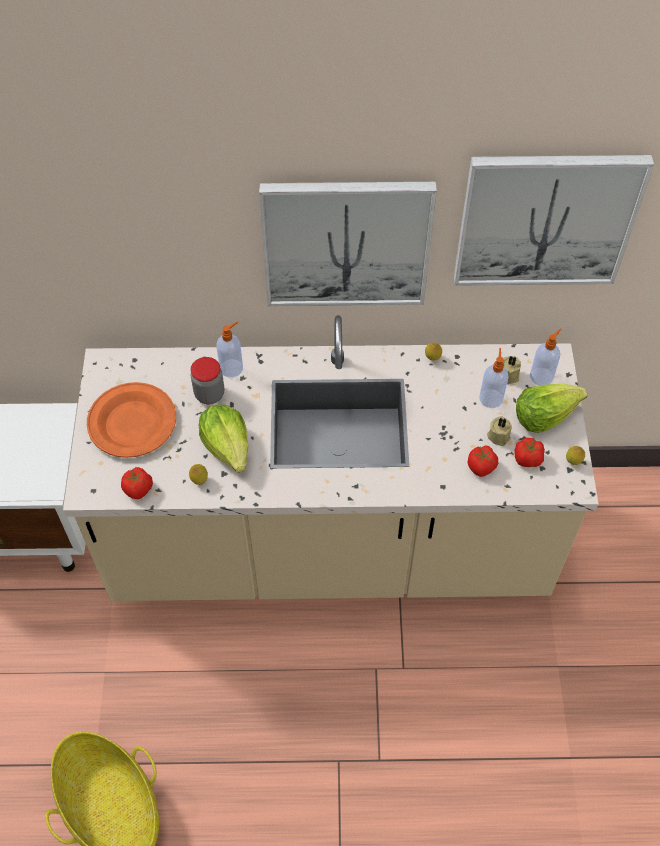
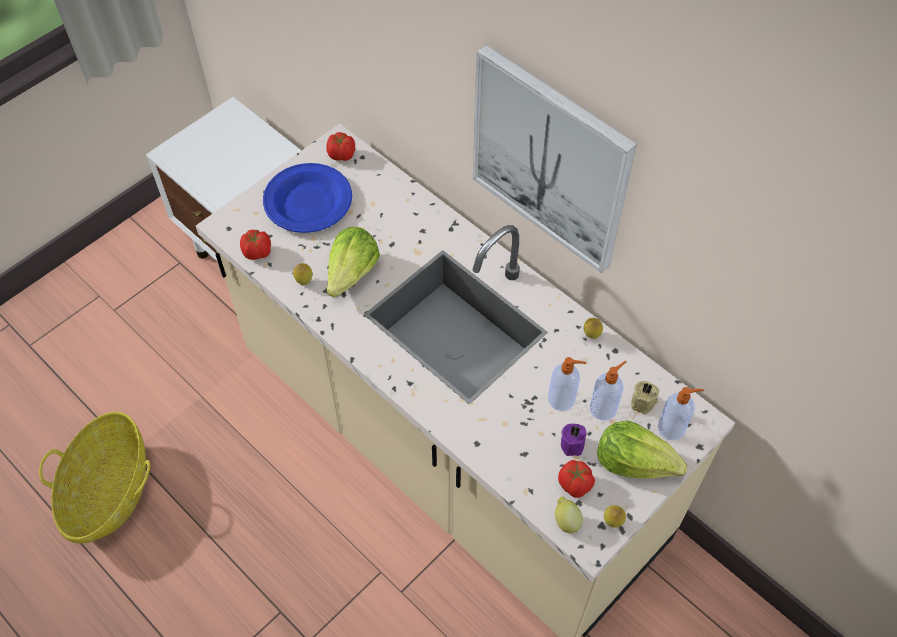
camera: 45 degrees right, 0 degrees up
(133, 423) = (308, 202): orange plate -> blue plate
(209, 394) = (385, 224): jar -> none
(232, 368) = (424, 217): soap dispenser -> soap dispenser (562, 399)
(481, 467) = (527, 456): tomato -> tomato (342, 155)
(498, 435) = (573, 444): beige candle -> purple candle
(546, 219) = (737, 261): picture -> none
(547, 485) = (566, 521): none -> lemon

